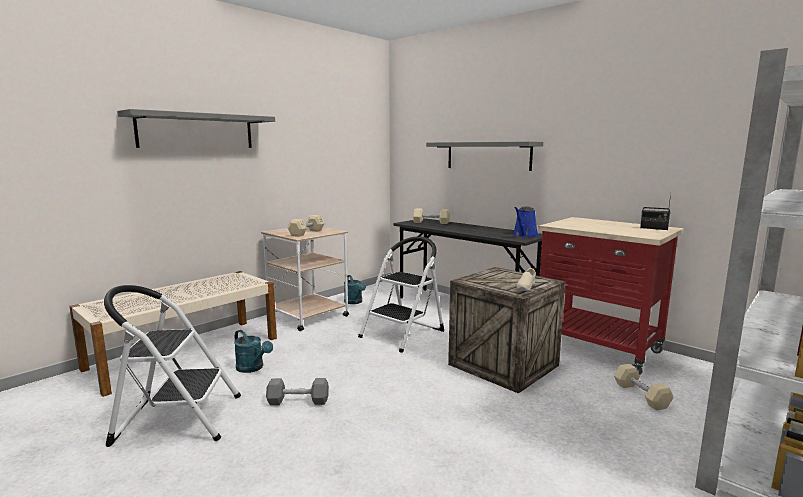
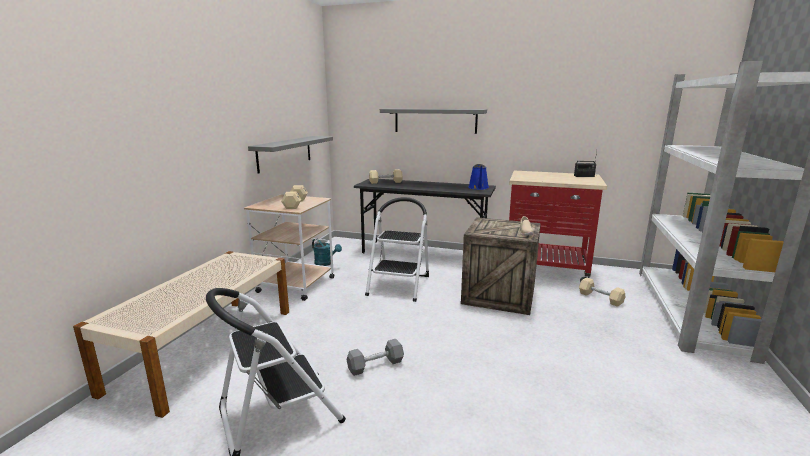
camera: 25 degrees left, 5 degrees up
(197, 131) = (178, 102): grey shelf -> grey shelf (285, 153)
(253, 368) = (298, 346): turquoise watering can -> none

